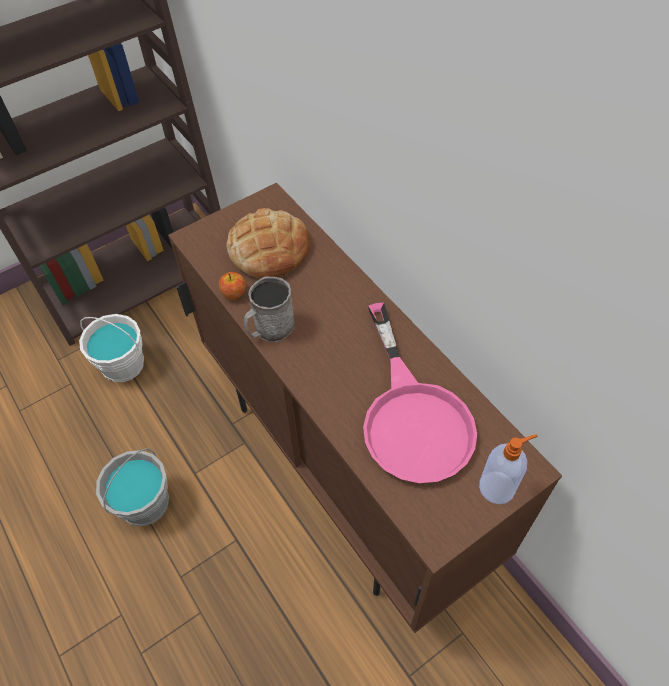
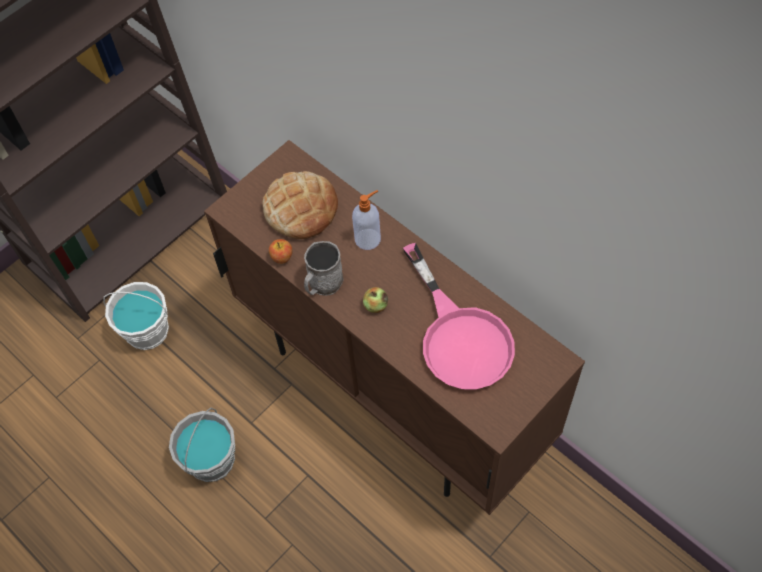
camera: 10 degrees left, 5 degrees up
(323, 363) = (375, 305): none -> apple
(498, 487) = (537, 380): soap dispenser -> soap dispenser (368, 238)

